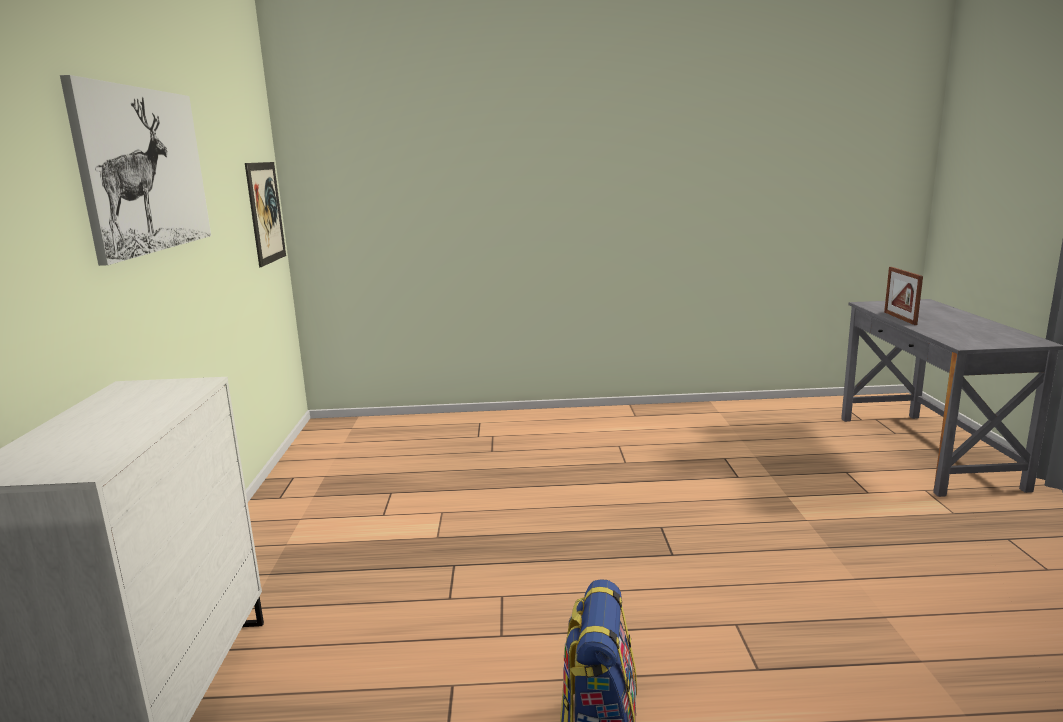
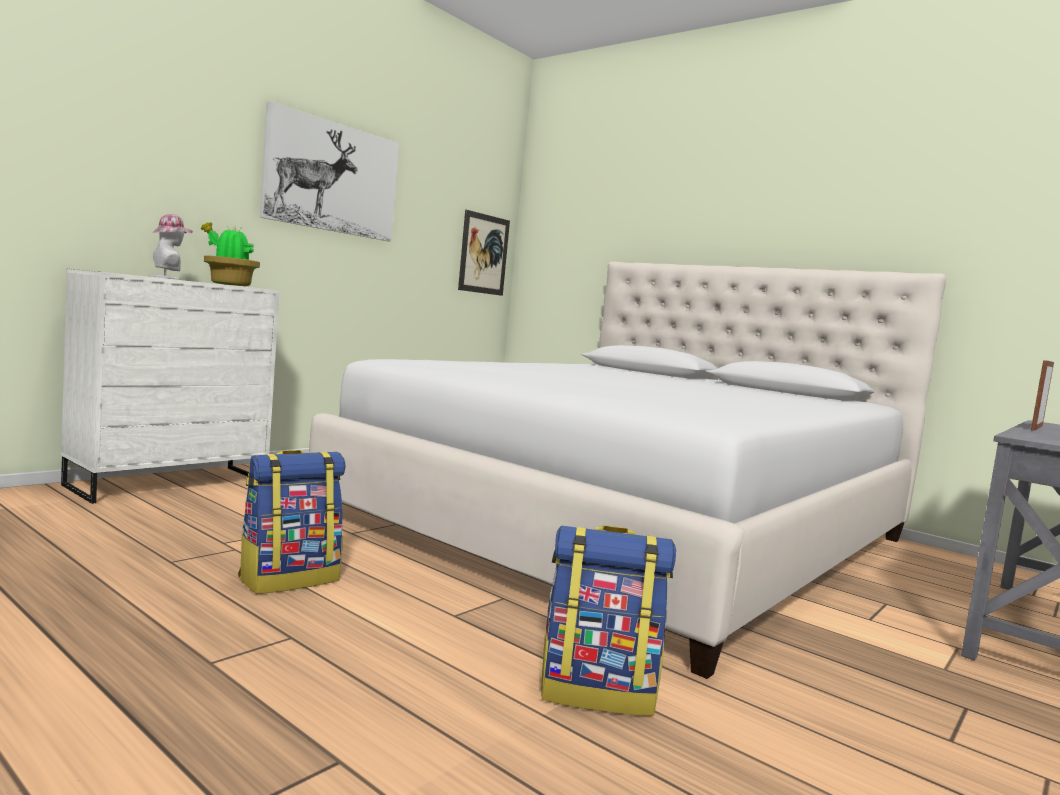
camera: 40 degrees right, 10 degrees down
(103, 428) = (169, 278): none -> hat
(159, 395) = (228, 284): none -> potted plant
(624, 483) = (628, 527): none -> white bed
(937, 668) = (598, 692): none -> backpack

